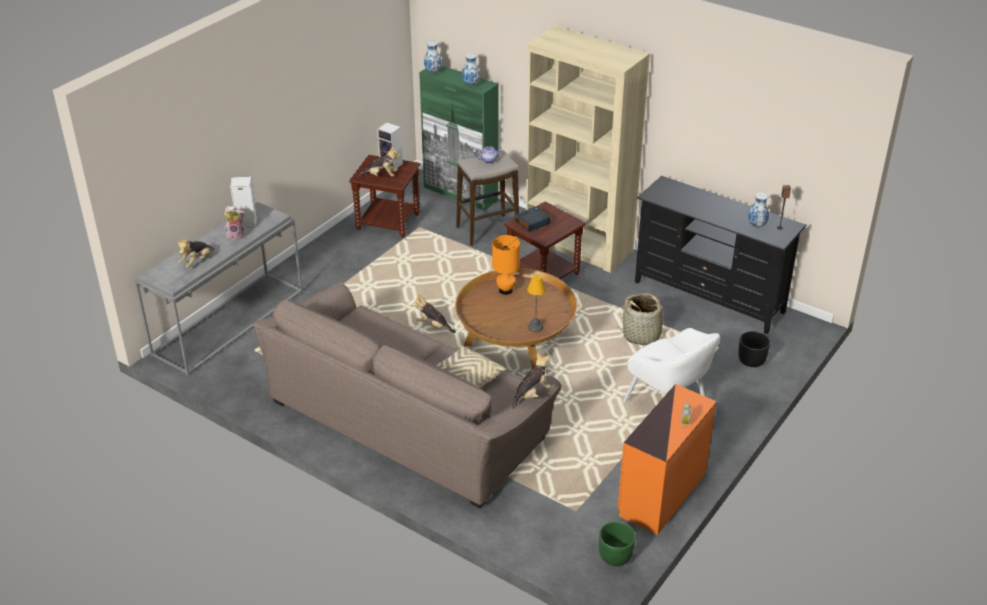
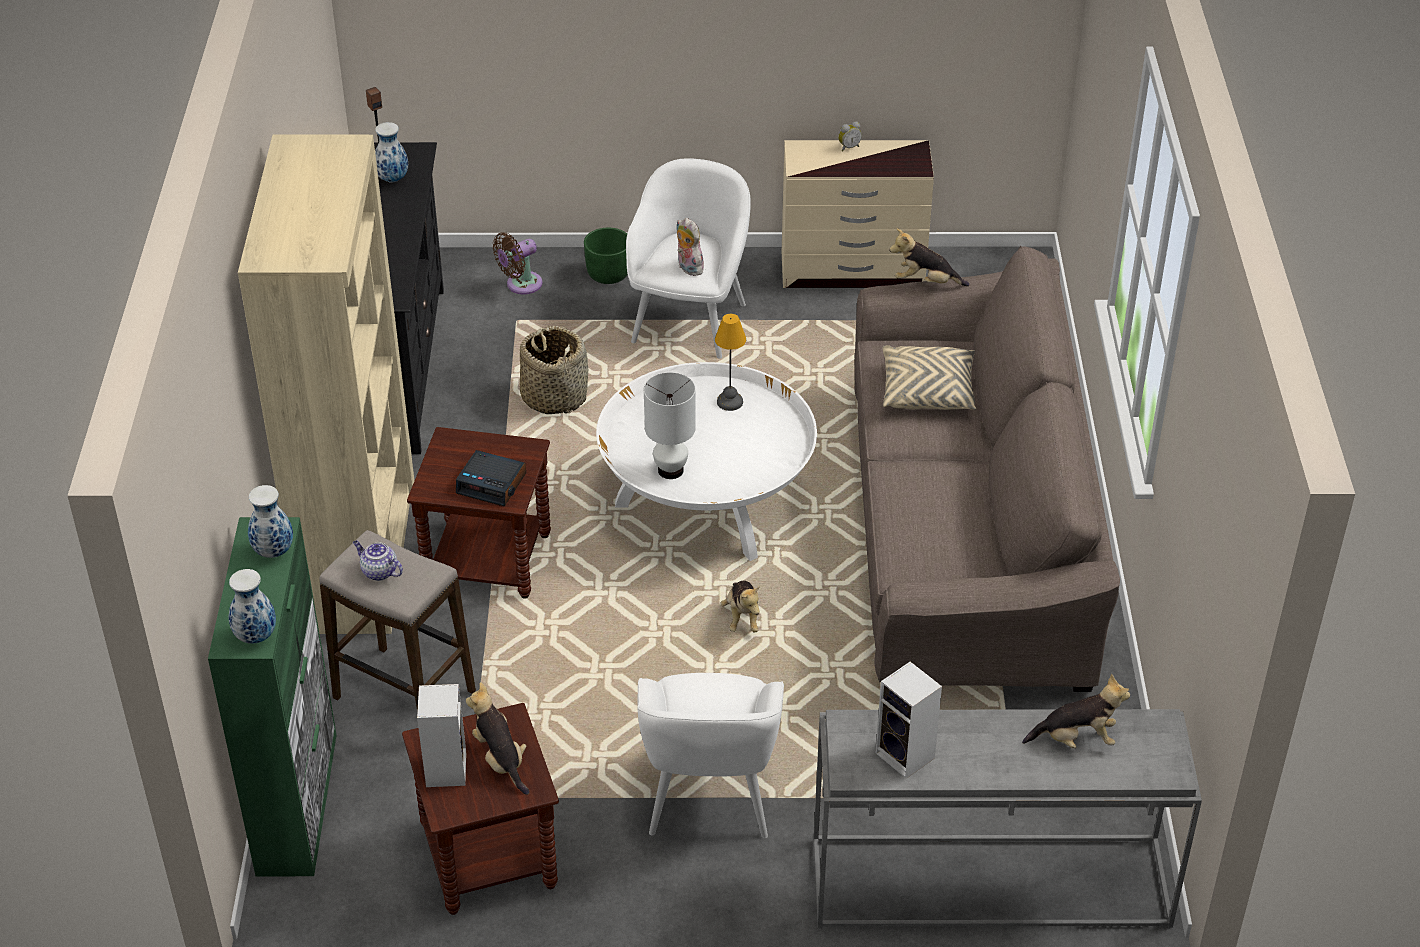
camera: 125 degrees left, 5 degrees up
(236, 235) = (956, 739): plush toy -> plush toy (688, 268)
(353, 277) = (709, 795): none -> white armchair
(505, 290) = (671, 470): orange table lamp -> white table lamp
(515, 347) = (706, 505): brown coffee table -> white coffee table
(615, 556) = (985, 268): green planter -> green planter (609, 274)
(661, 493) = (853, 271): orange dresser -> beige dresser
(751, 360) = (520, 285): black planter -> brown fan

